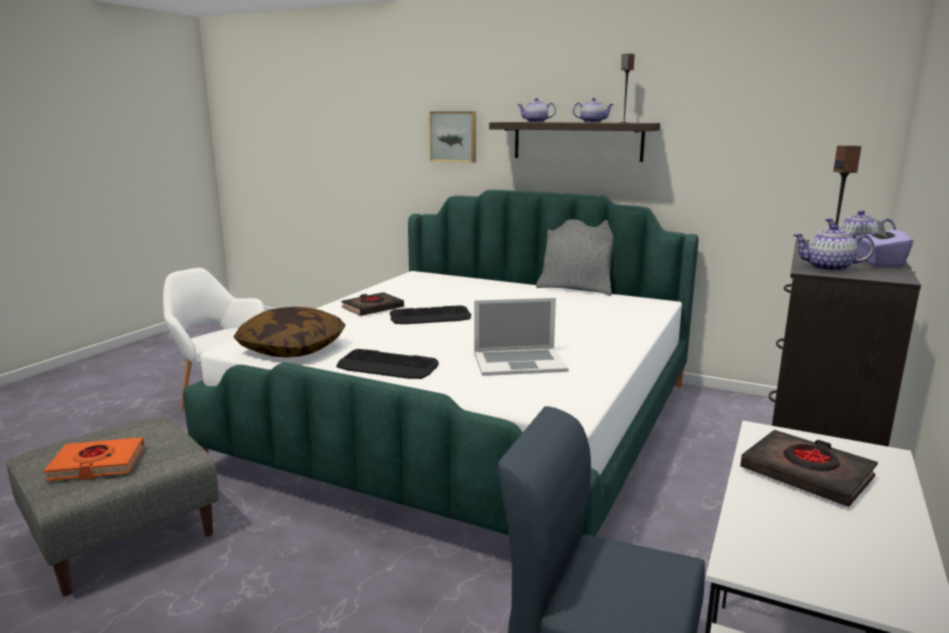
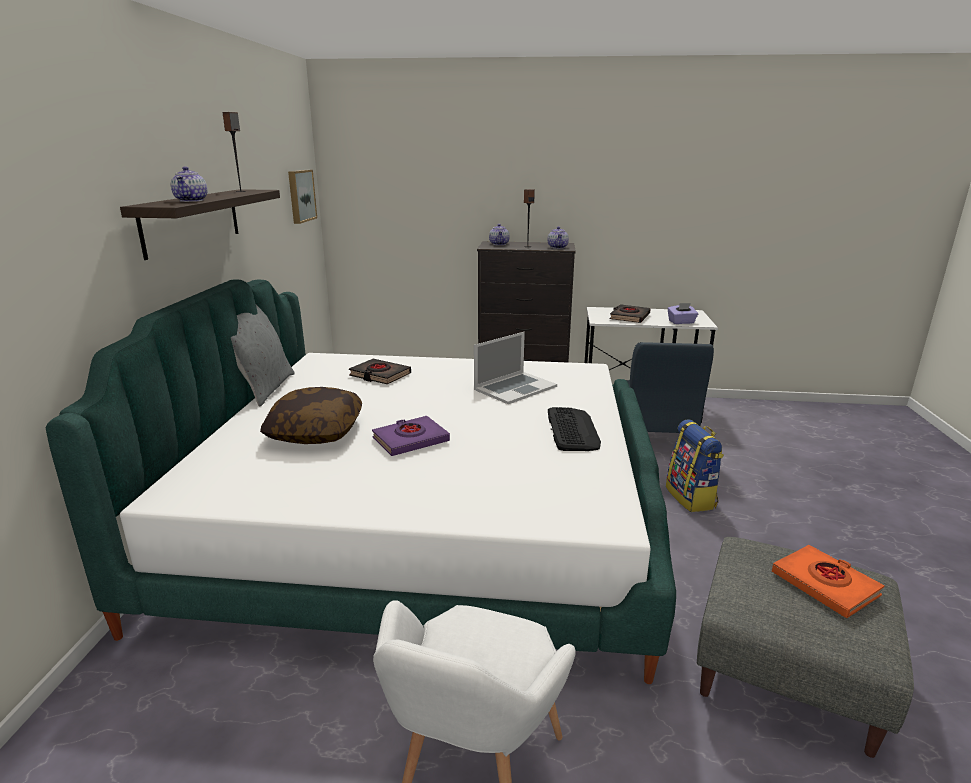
camera: 110 degrees left, 5 degrees up
(292, 348) = (576, 488): pillow -> pillow (315, 431)
(372, 308) = (389, 483): black book -> black book (380, 375)
(389, 611) = (691, 498): none -> backpack
(431, 317) = (410, 440): keyboard -> purple book
(454, 136) = (57, 246): picture -> picture (300, 196)
(519, 362) = (515, 388): laptop -> laptop turned 75 degrees clockwise
(592, 122) = (222, 194): teapot -> none
(878, 263) = (535, 243): purple tissue box -> purple tissue box (681, 322)

